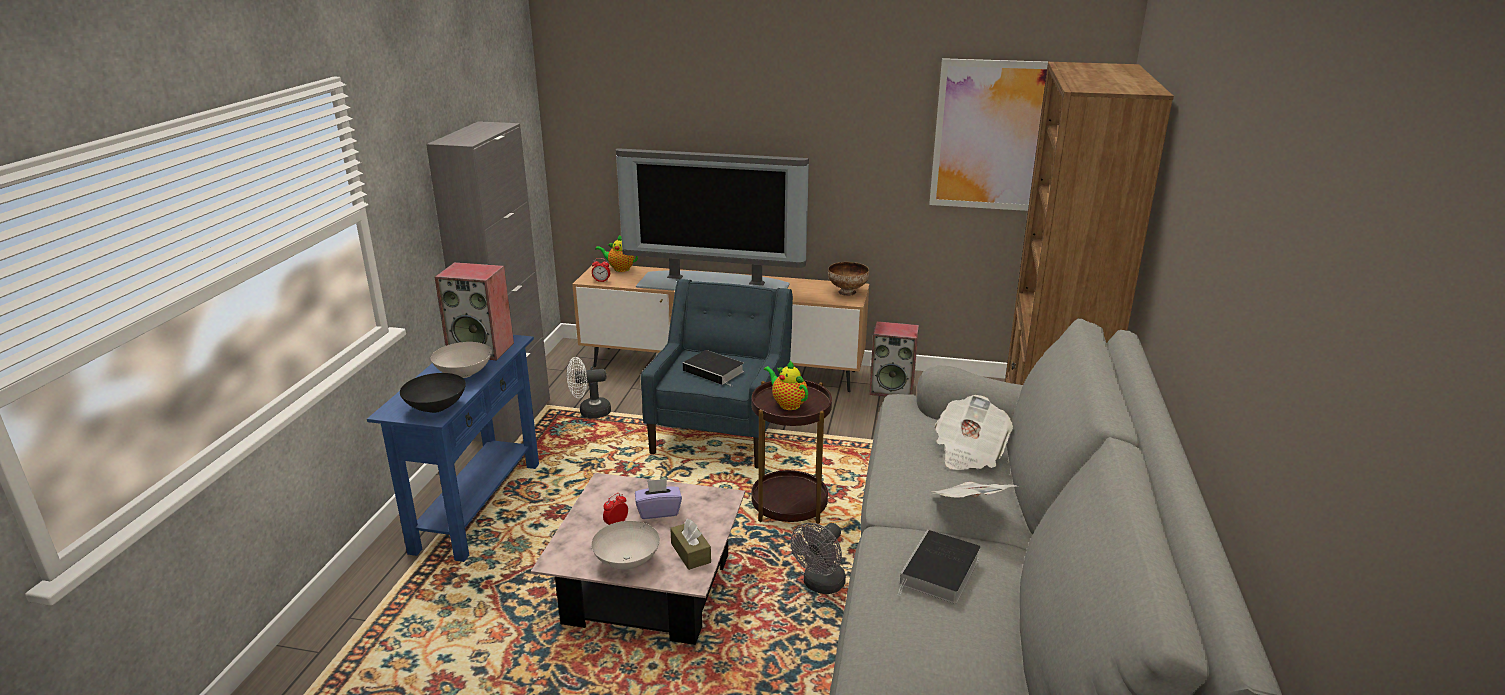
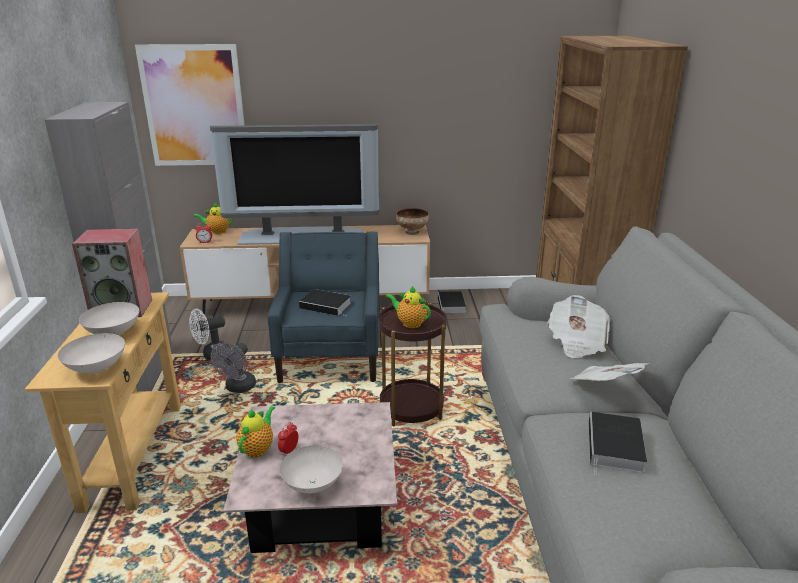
camera: 15 degrees left, 0 degrees up
(437, 407) = (97, 367): black bowl -> white bowl
(478, 506) = (134, 454): blue console table -> beige console table
(586, 516) = (258, 448): none -> teapot
(658, 511) = (322, 432): purple tissue box -> none
(690, 553) = (367, 465): brown tissue box -> none
(820, 585) = (465, 472): grey fan -> grey fan (238, 388)
(892, 389) = (451, 305): speaker -> book
(996, 136) = (517, 99): picture -> picture (194, 106)

